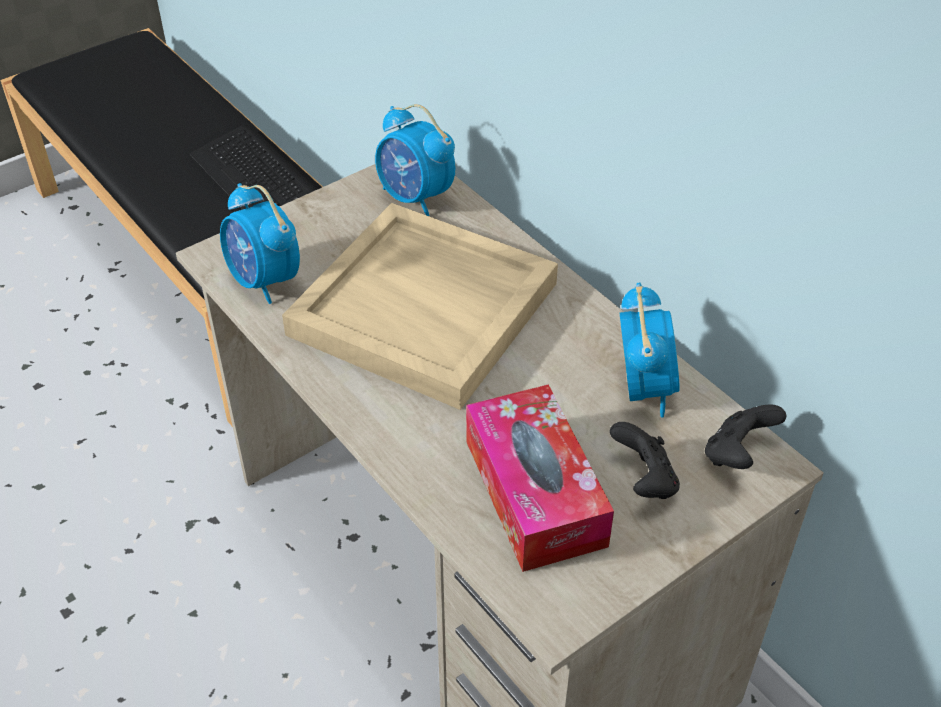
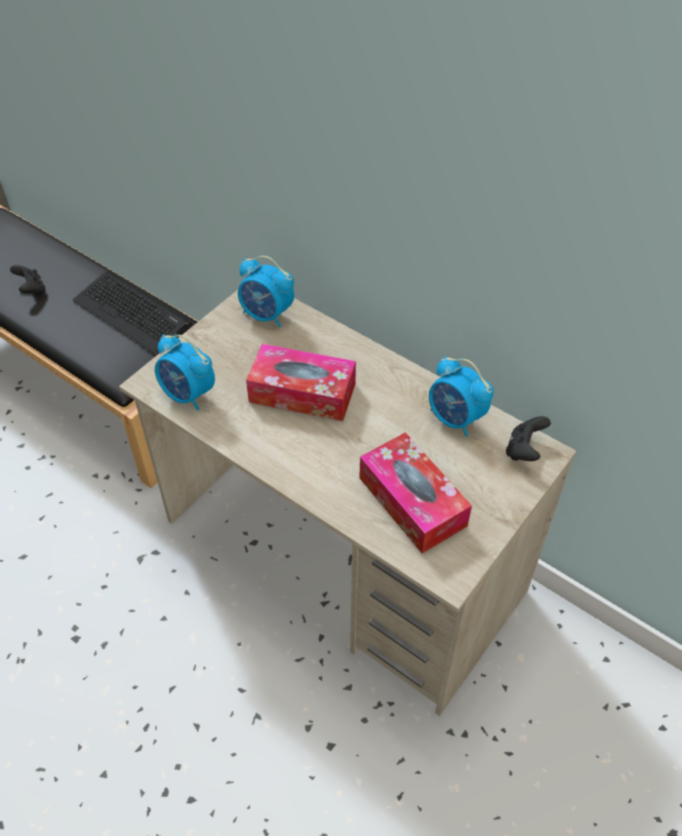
camera: 15 degrees left, 5 degrees up
(426, 308) = (302, 392): beige tray -> tissue box
(643, 388) = (455, 419): alarm clock -> alarm clock turned 150 degrees clockwise
(644, 480) = (475, 479): black game controller -> black game controller (32, 290)

